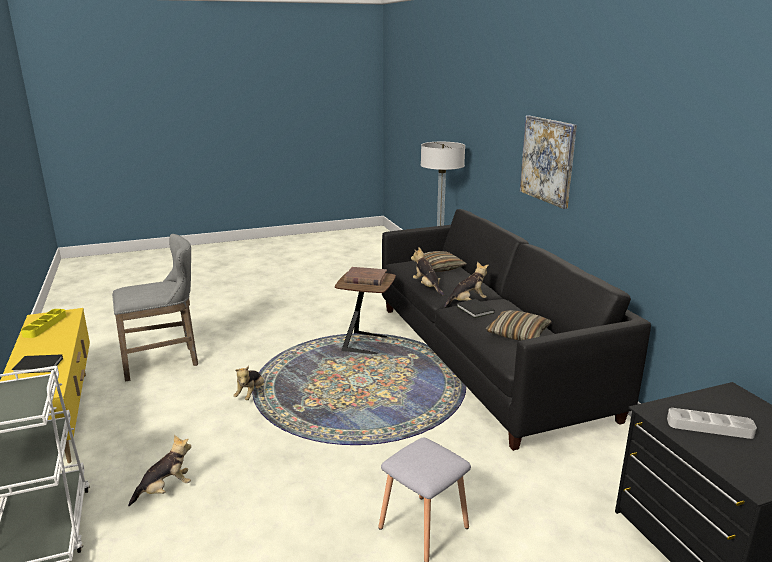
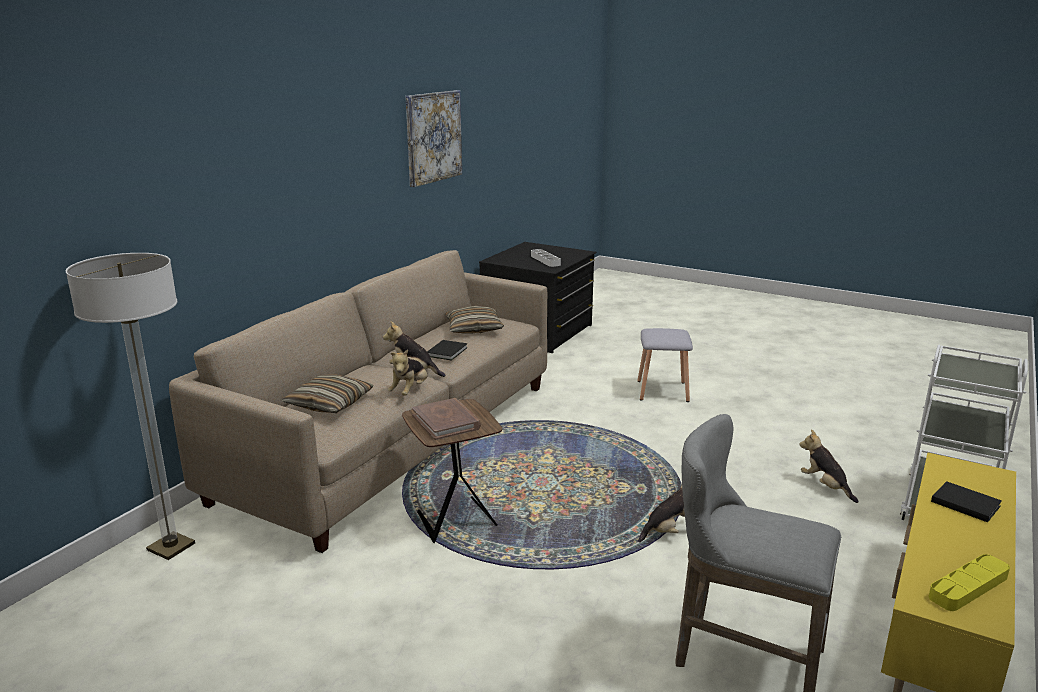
camera: 130 degrees left, 0 degrees up
(165, 490) = (825, 486): plush toy -> plush toy turned 45 degrees clockwise
(485, 357) = (394, 439): black sofa -> beige sofa
(548, 160) = (293, 193): picture -> picture (433, 137)

